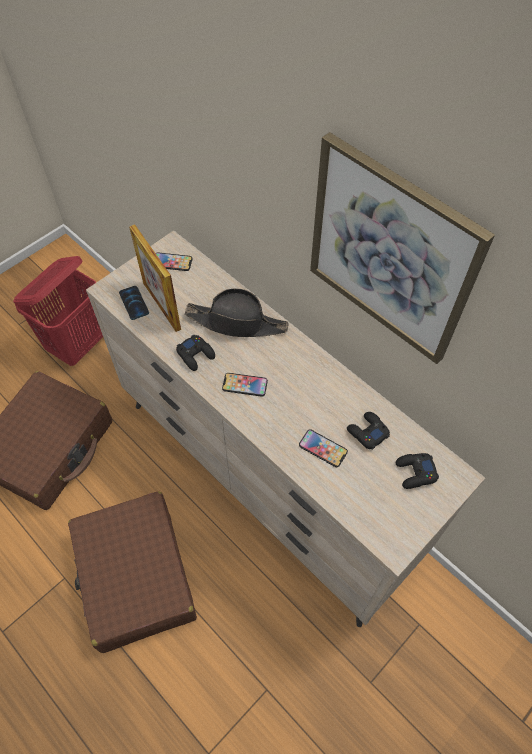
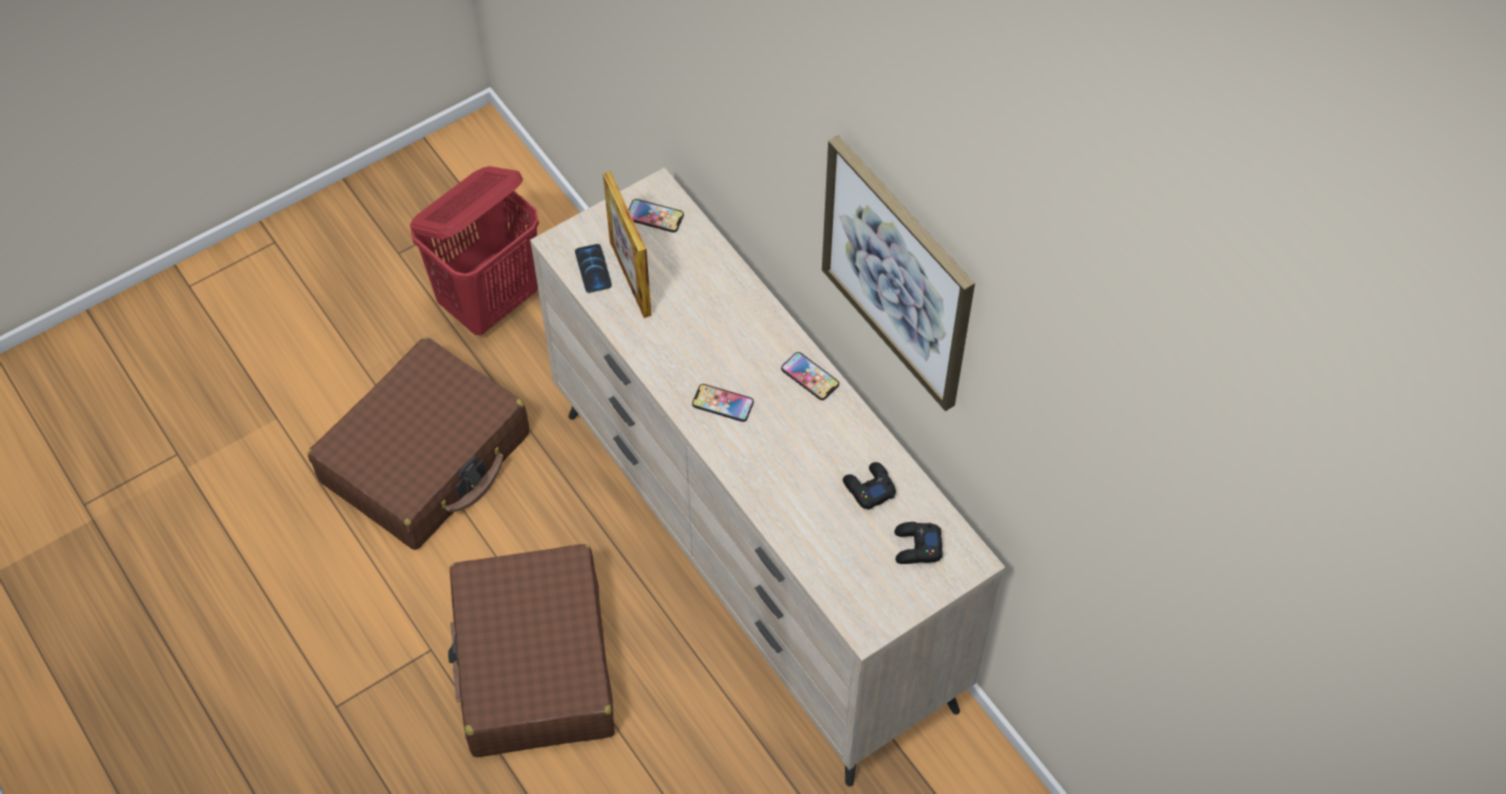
camera: 10 degrees right, 0 degrees up
(196, 355) = (665, 353): black game controller -> none
(237, 323) = (729, 317): black hat -> none
(323, 448) = (806, 499): phone -> phone (810, 377)

